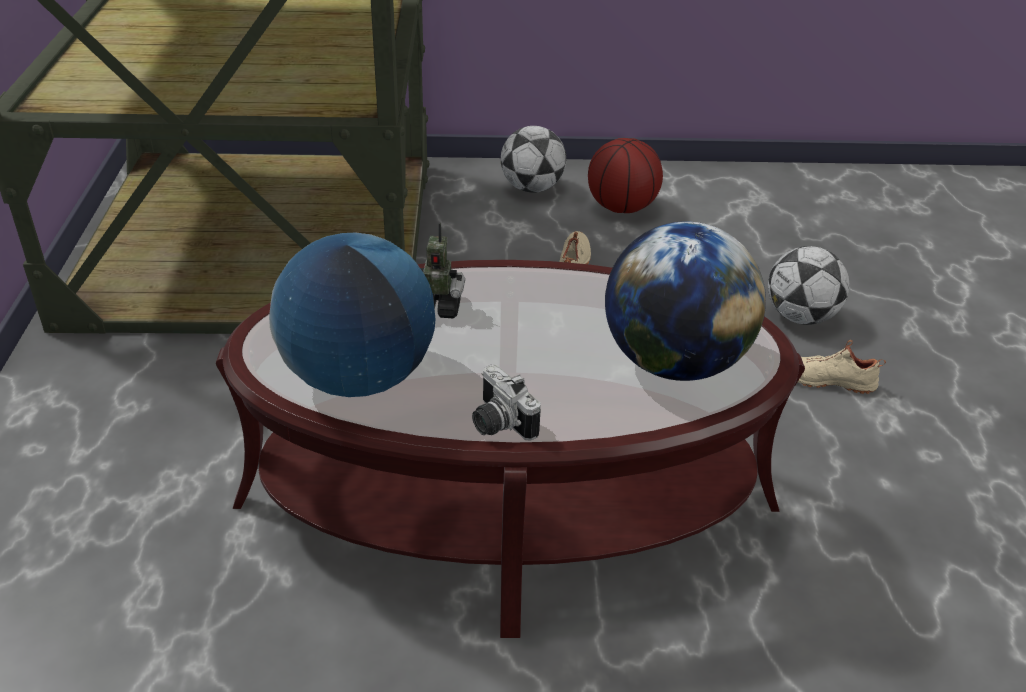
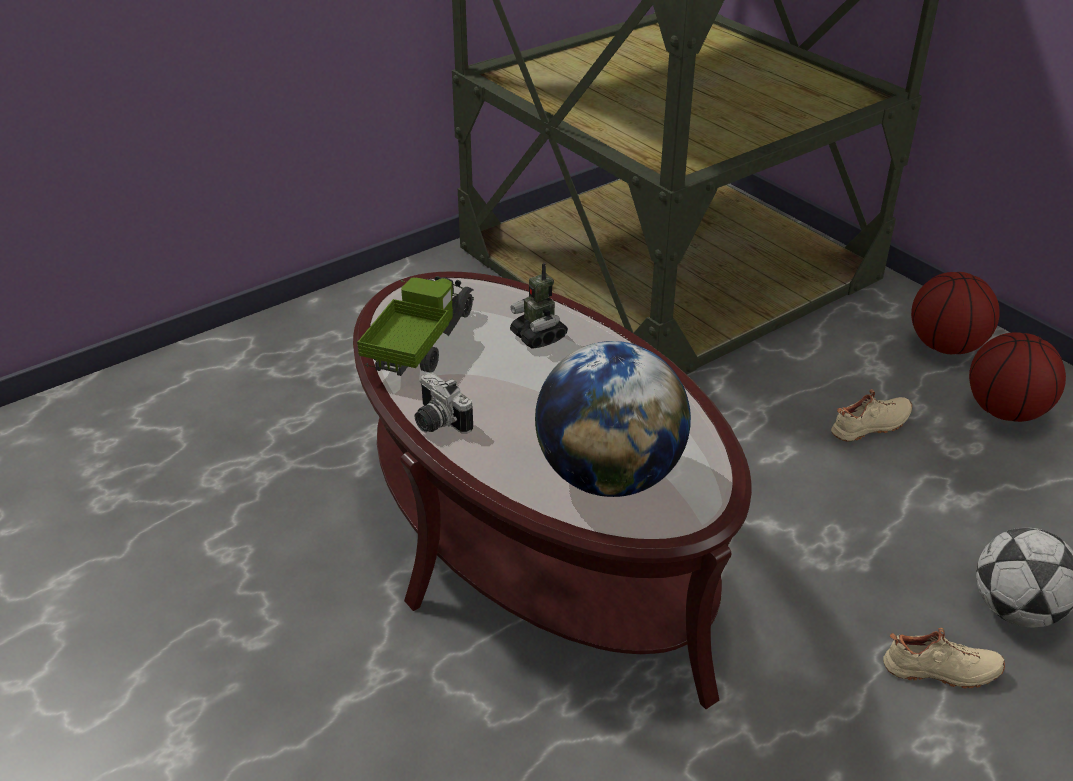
camera: 55 degrees right, 0 degrees up
(358, 378) = (420, 344): globe -> toy truck
(497, 423) = (437, 422): camera -> camera turned 60 degrees counterclockwise
(532, 188) = (946, 346): football -> basketball
(828, 379) = (941, 672): beige shoe -> beige shoe turned 120 degrees clockwise

